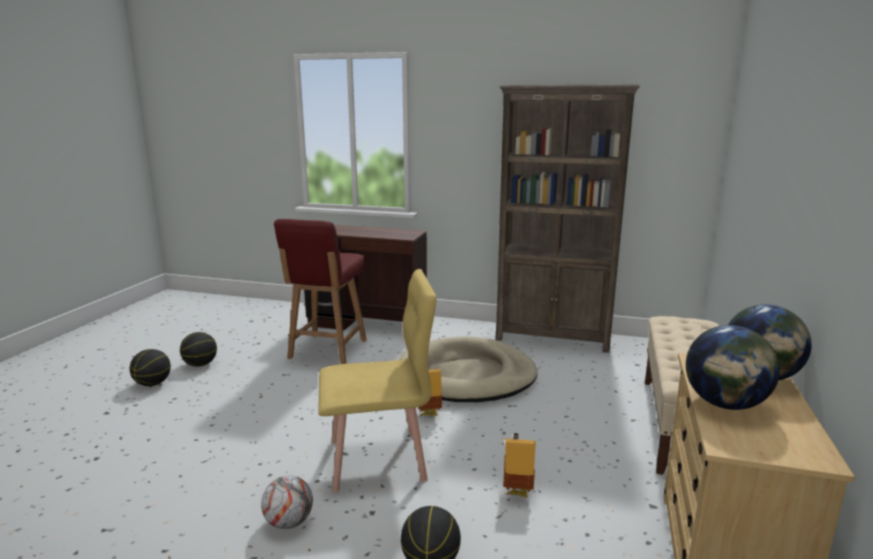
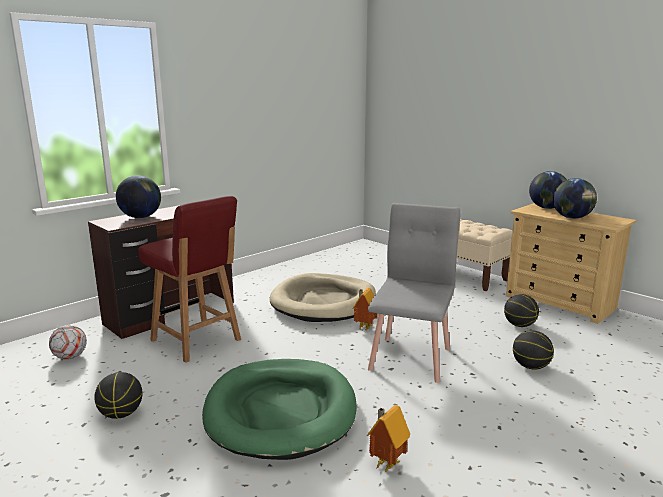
camera: 60 degrees left, 0 degrees up
(153, 384) = (128, 452): basketball -> basketball (519, 325)
(229, 420) = (280, 411): none -> green dog bed
(289, 522) = (465, 406): football -> football (70, 357)
(346, 230) = (140, 217): none -> globe
(378, 460) = (411, 358): yellow chair -> grey chair
(517, 491) = (479, 326): toy house -> toy house (385, 464)
(553, 338) = (304, 264): brown bookcase -> none

